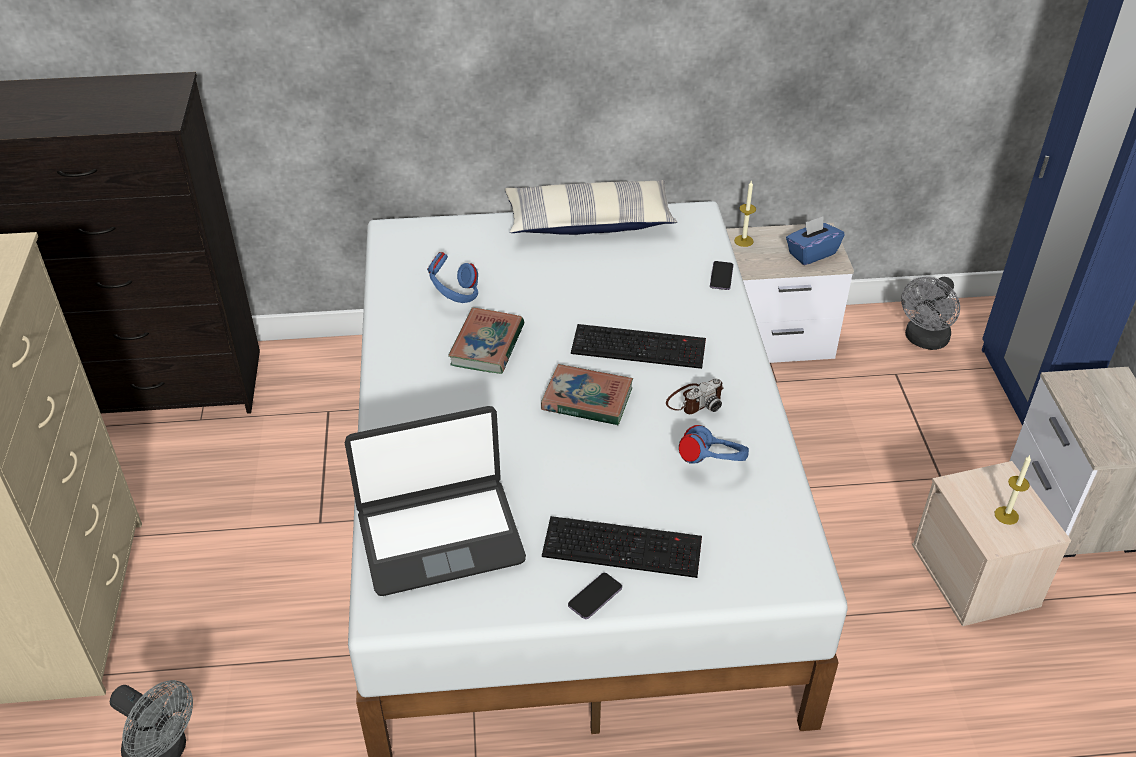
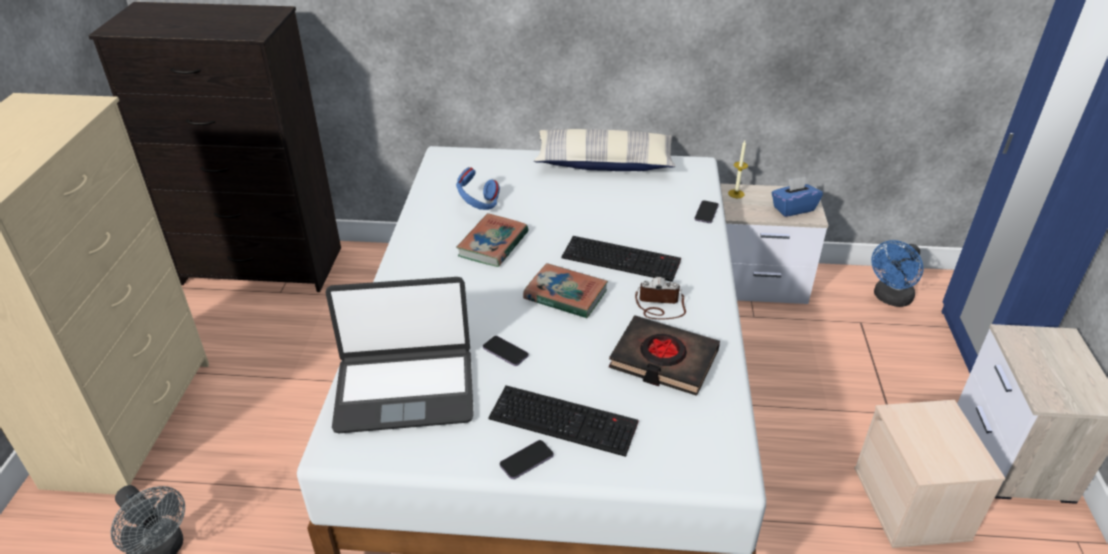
camera: 10 degrees right, 5 degrees down
(538, 477) = (505, 352): none -> phone
(694, 401) = (659, 306): camera -> camera turned 150 degrees counterclockwise
(712, 464) = (663, 360): blue headphones -> black book
(924, 340) = (890, 298): grey fan -> blue fan
(1006, 515) = (943, 447): candle -> none

